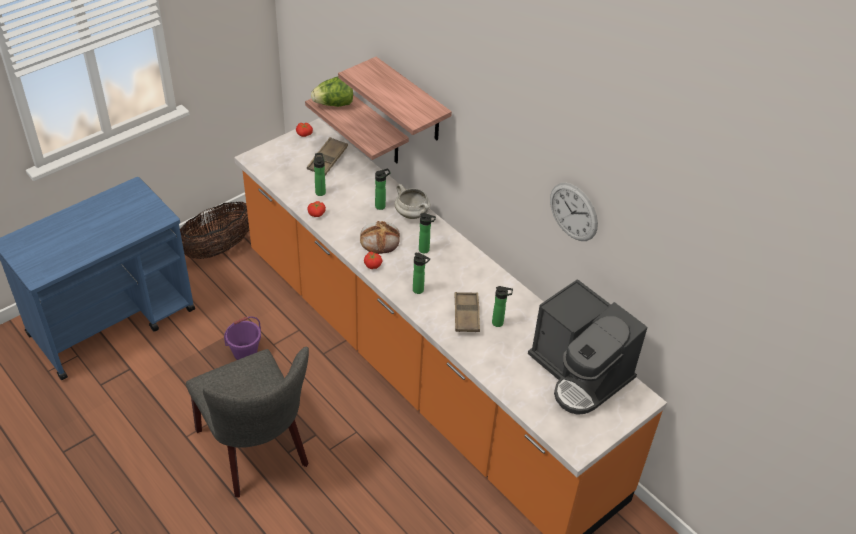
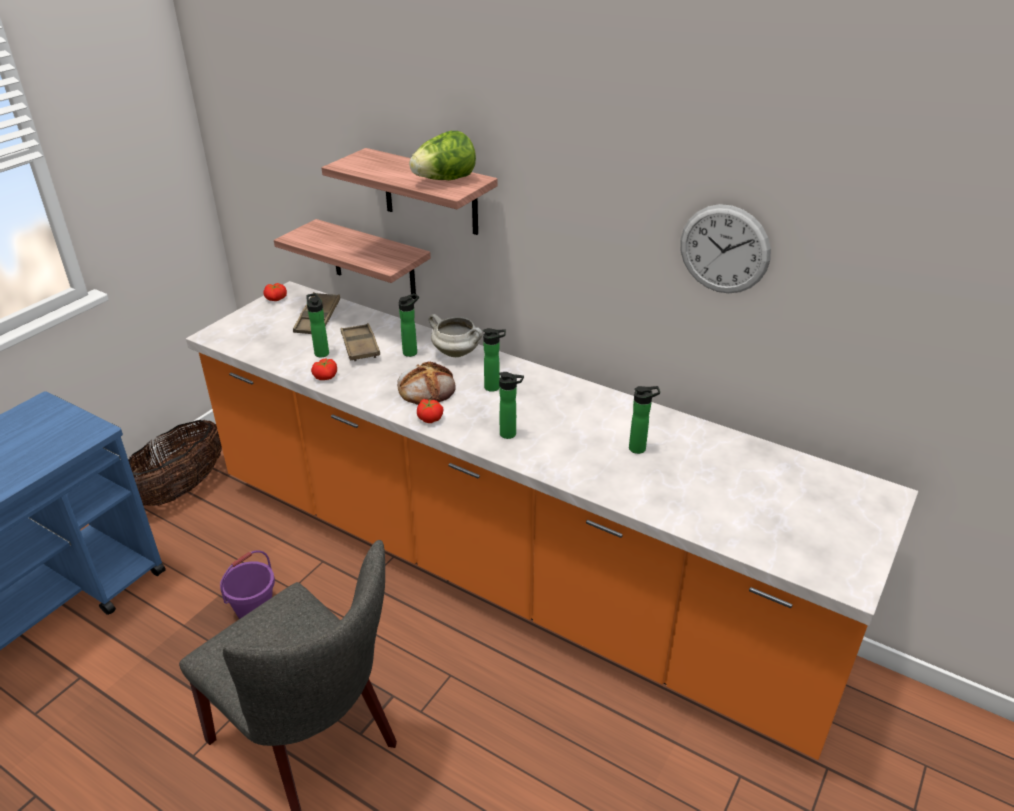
camera: 15 degrees left, 10 degrees down
(334, 104) = (315, 236): lettuce -> lettuce (444, 180)
(466, 315) = (590, 449): brown tray -> brown tray (360, 346)
(580, 373) = (784, 483): coffee machine -> none

